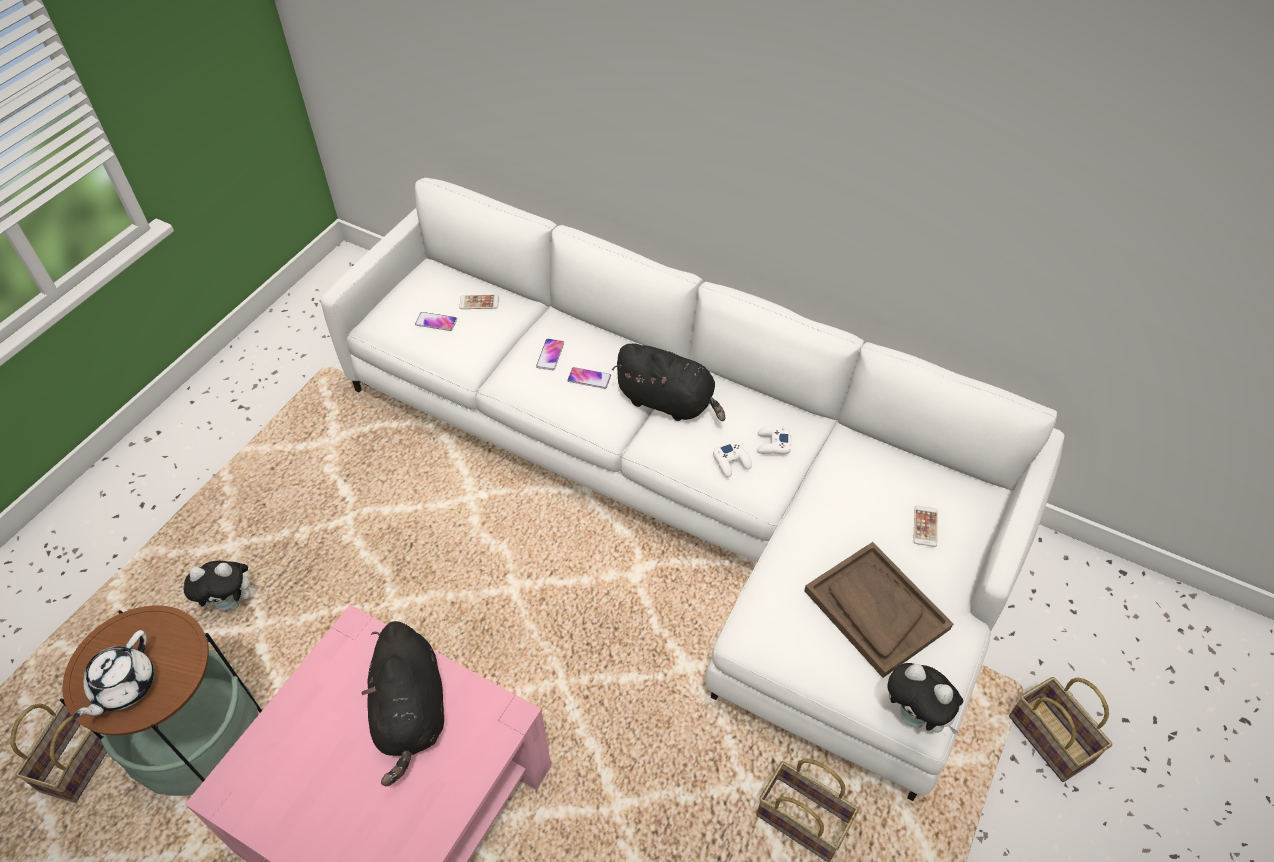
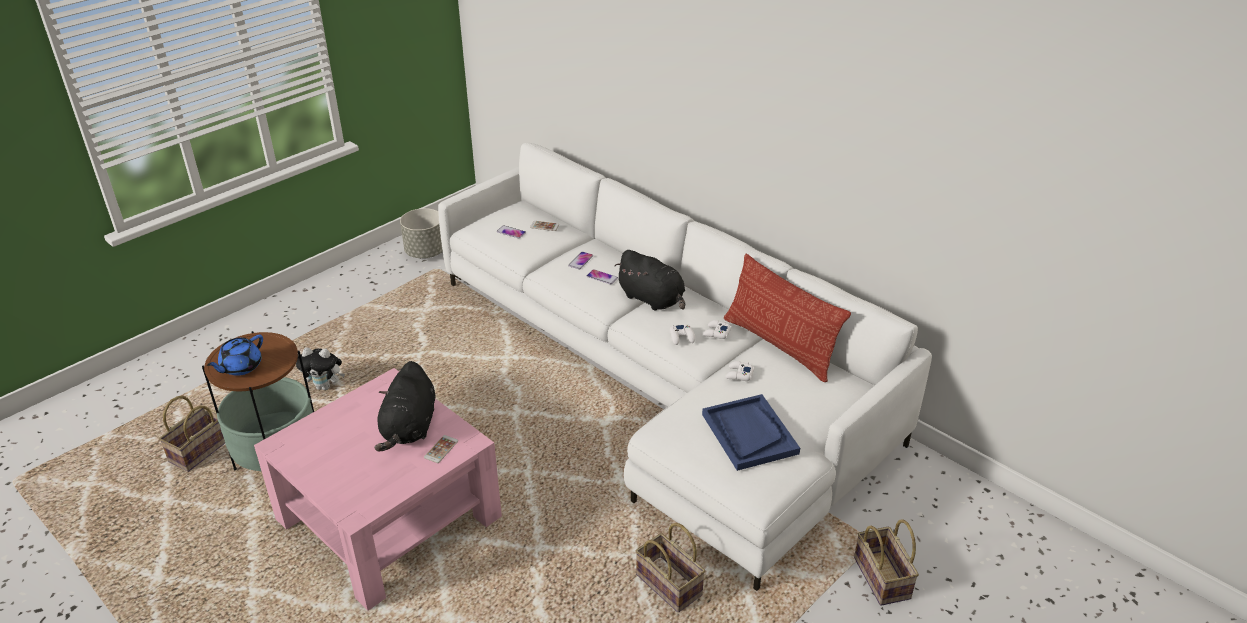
camera: 15 degrees right, 15 degrees down
(124, 687) = (240, 367): white teapot -> blue teapot
(301, 342) = (425, 252): none -> grey planter
(826, 509) = (739, 374): none -> white game controller
(858, 446) = (780, 345): none -> pillow
(875, 609) = (749, 434): brown tray -> blue tray
(915, 716) = (752, 498): plush toy -> none
(925, 526) = (807, 395): phone -> phone (441, 449)

